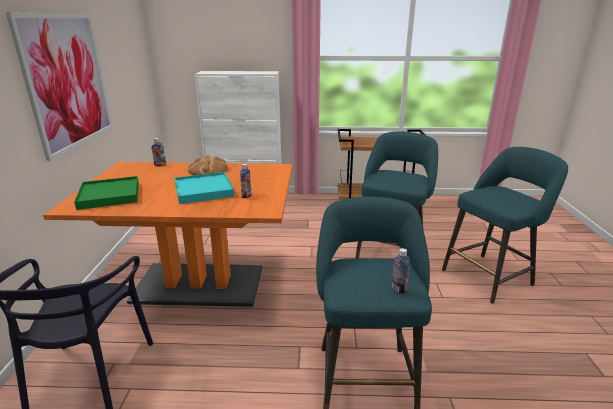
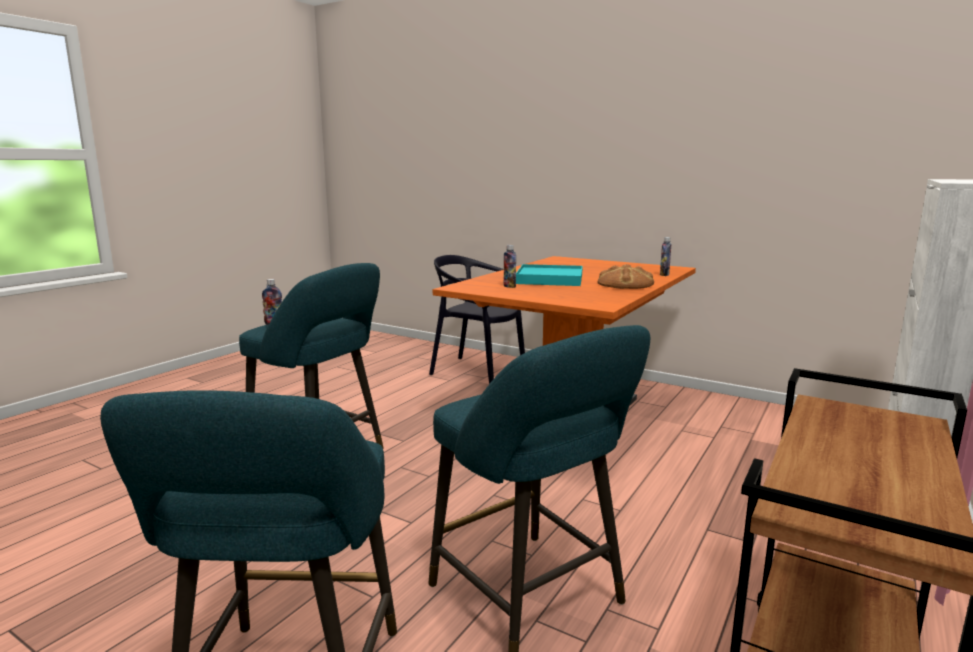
camera: 120 degrees right, 10 degrees down
(68, 81) = (680, 159): picture -> none
(110, 195) = (575, 264): green tray -> none

